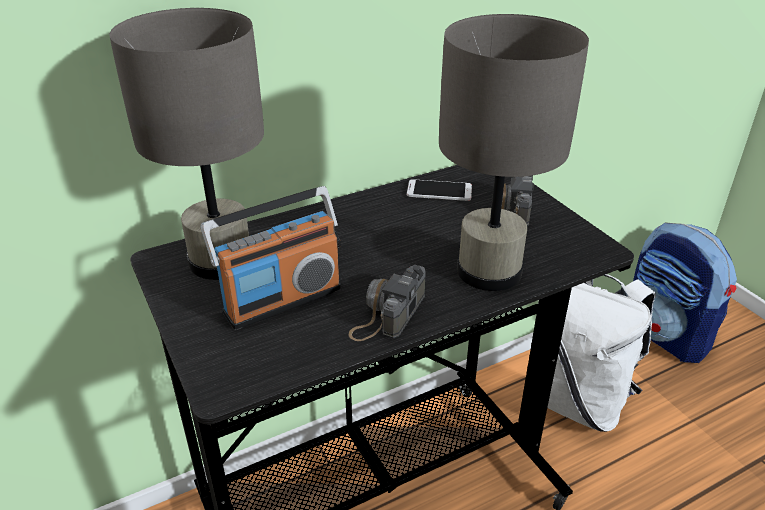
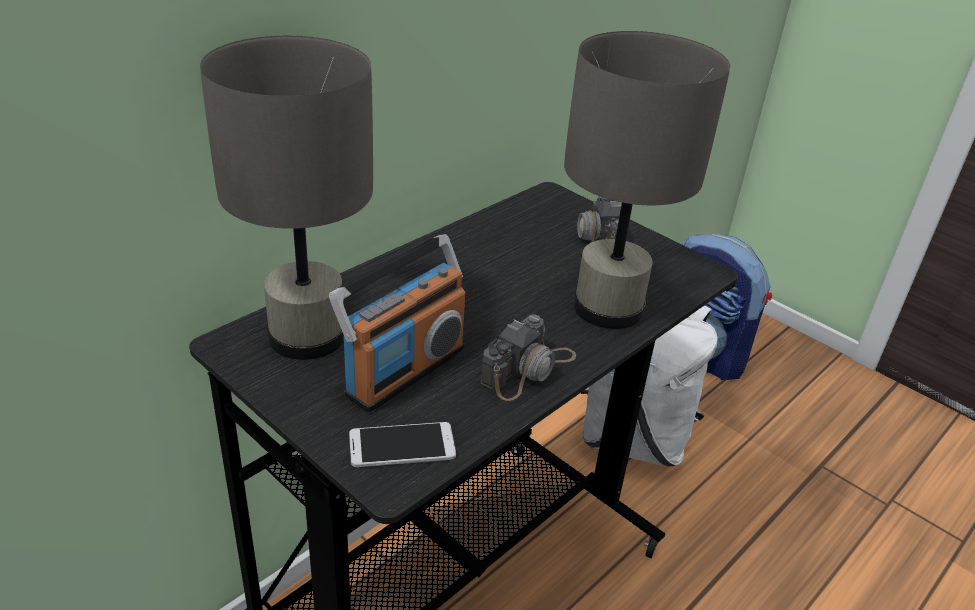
camera: 20 degrees left, 0 degrees up
(388, 314) = (528, 369): camera -> camera turned 150 degrees counterclockwise
(439, 191) = (513, 226): phone -> phone (402, 445)

